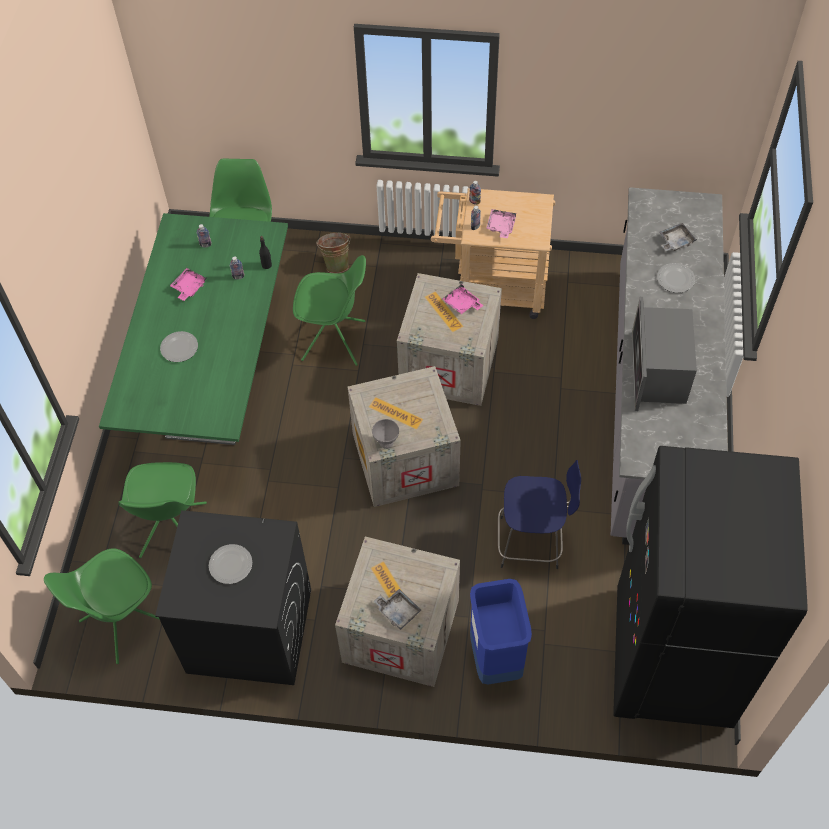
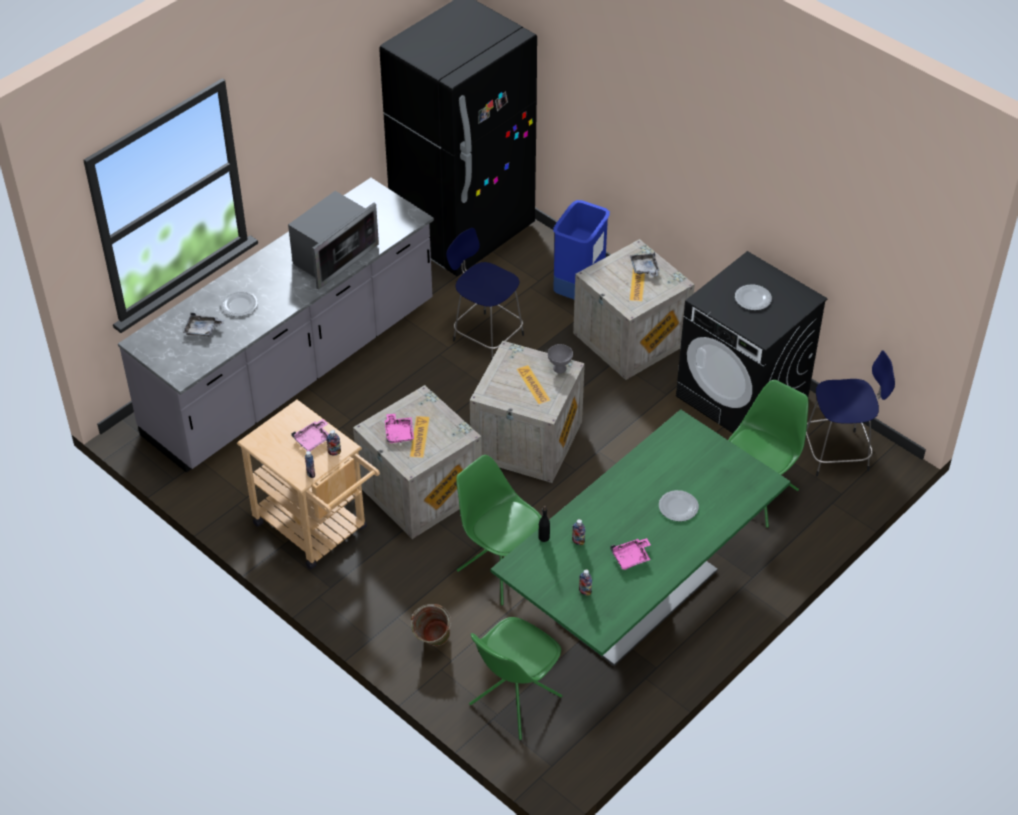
camera: 145 degrees left, 10 degrees down
(122, 622) = (838, 453): green chair -> blue stool

